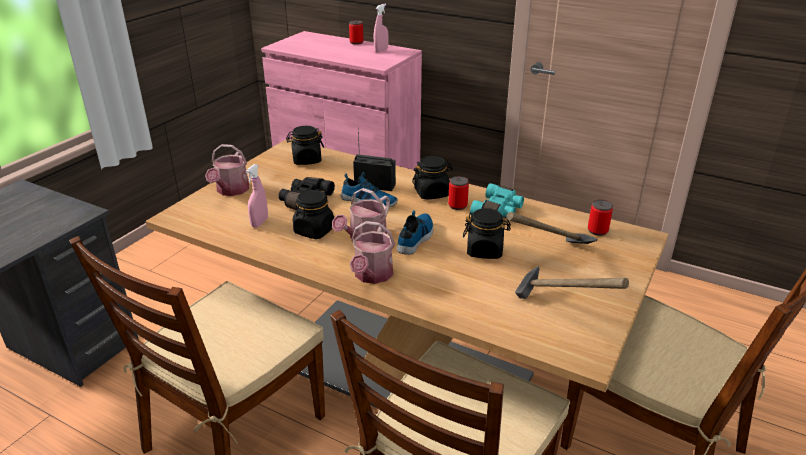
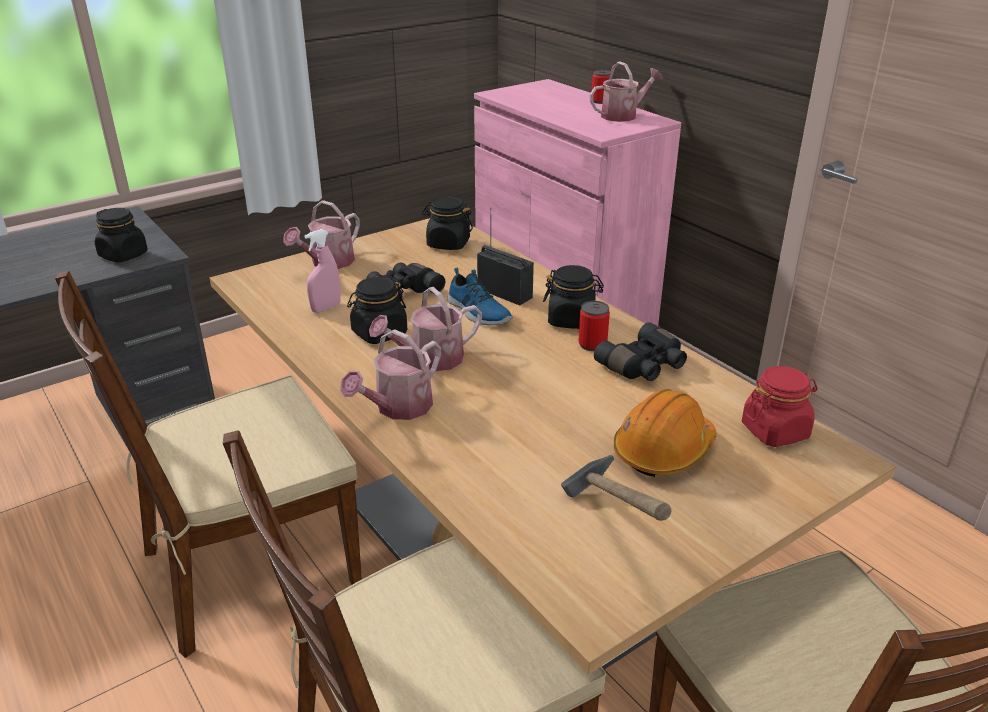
camera: 25 degrees right, 0 degrees up
(381, 50) = (623, 115): pink spray bottle -> watering can
(416, 237) = (498, 373): shoe -> none
(485, 250) = (576, 415): black jar -> black jar (124, 255)
(498, 211) = (644, 366): turquoise binoculars -> black binoculars
(549, 258) = (663, 450): hammer -> orange hard hat
(597, 231) = (775, 431): can -> red jar

